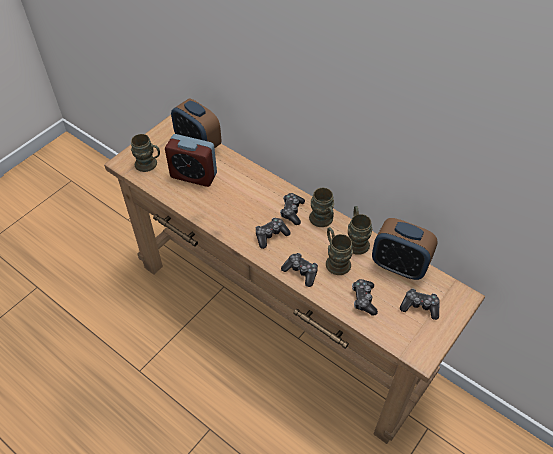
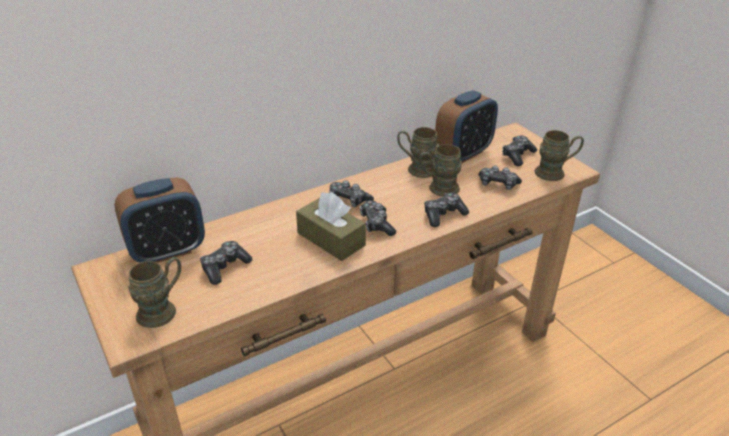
camera: 70 degrees left, 15 degrees down
(193, 176) = (224, 267): alarm clock -> game controller
(242, 216) = (331, 239): none -> brown tissue box
(323, 221) = (377, 183): brown mug -> brown mug (555, 173)

